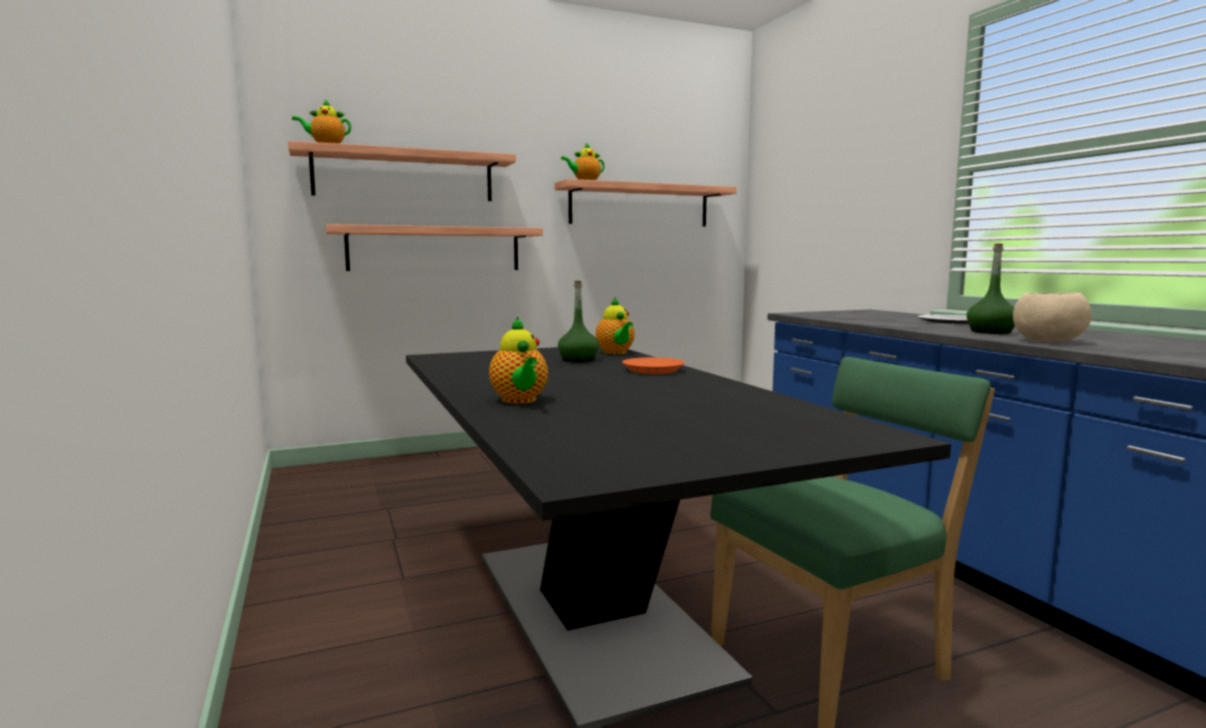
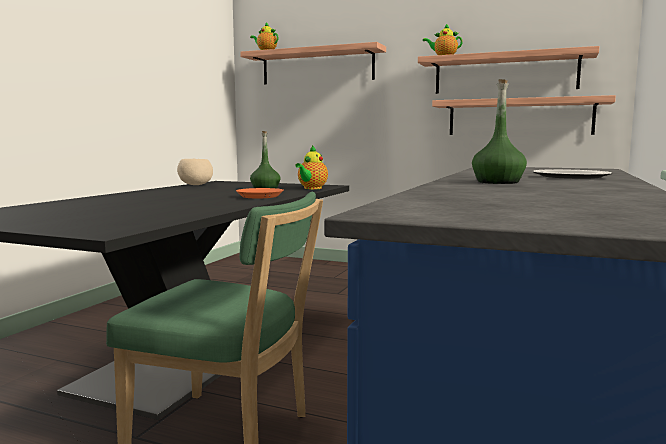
camera: 45 degrees right, 0 degrees up
(435, 249) = (334, 117): shelf -> shelf (519, 117)
(520, 401) = (111, 198): teapot -> none
(1048, 341) = (456, 188): beige bowl -> beige bowl (195, 185)

